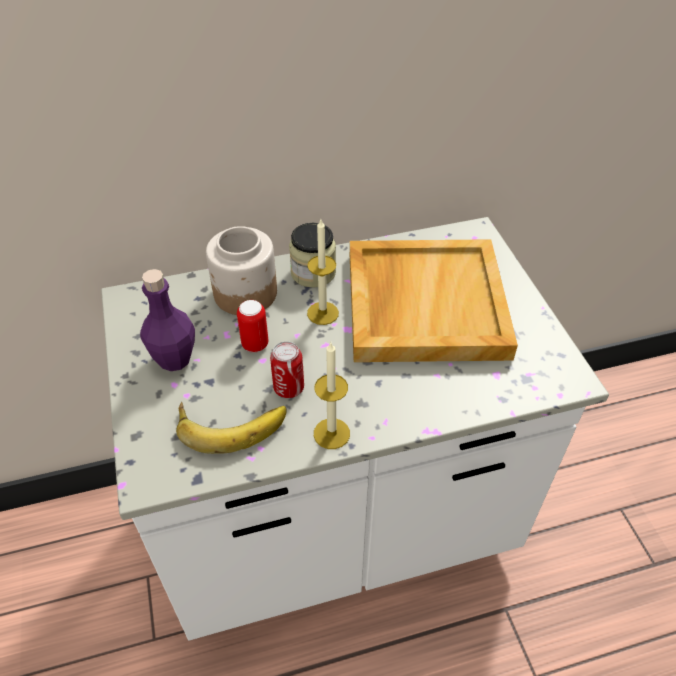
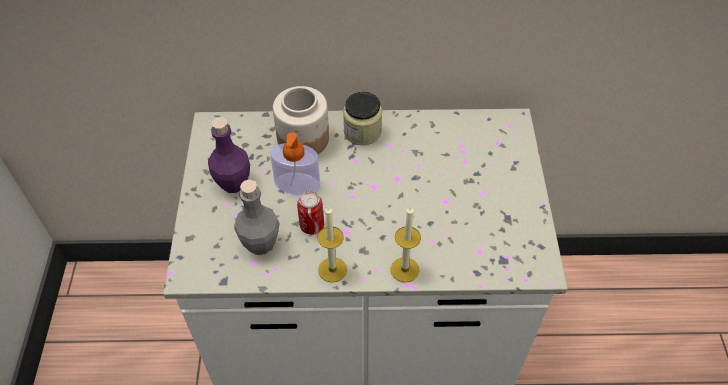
camera: 15 degrees right, 5 degrees up
(231, 423) = (260, 244): banana -> grey bottle
(255, 344) = (297, 184): can -> soap dispenser
(323, 313) = (358, 169): candle -> candle (404, 269)
(424, 303) = (443, 177): beige tray -> none

